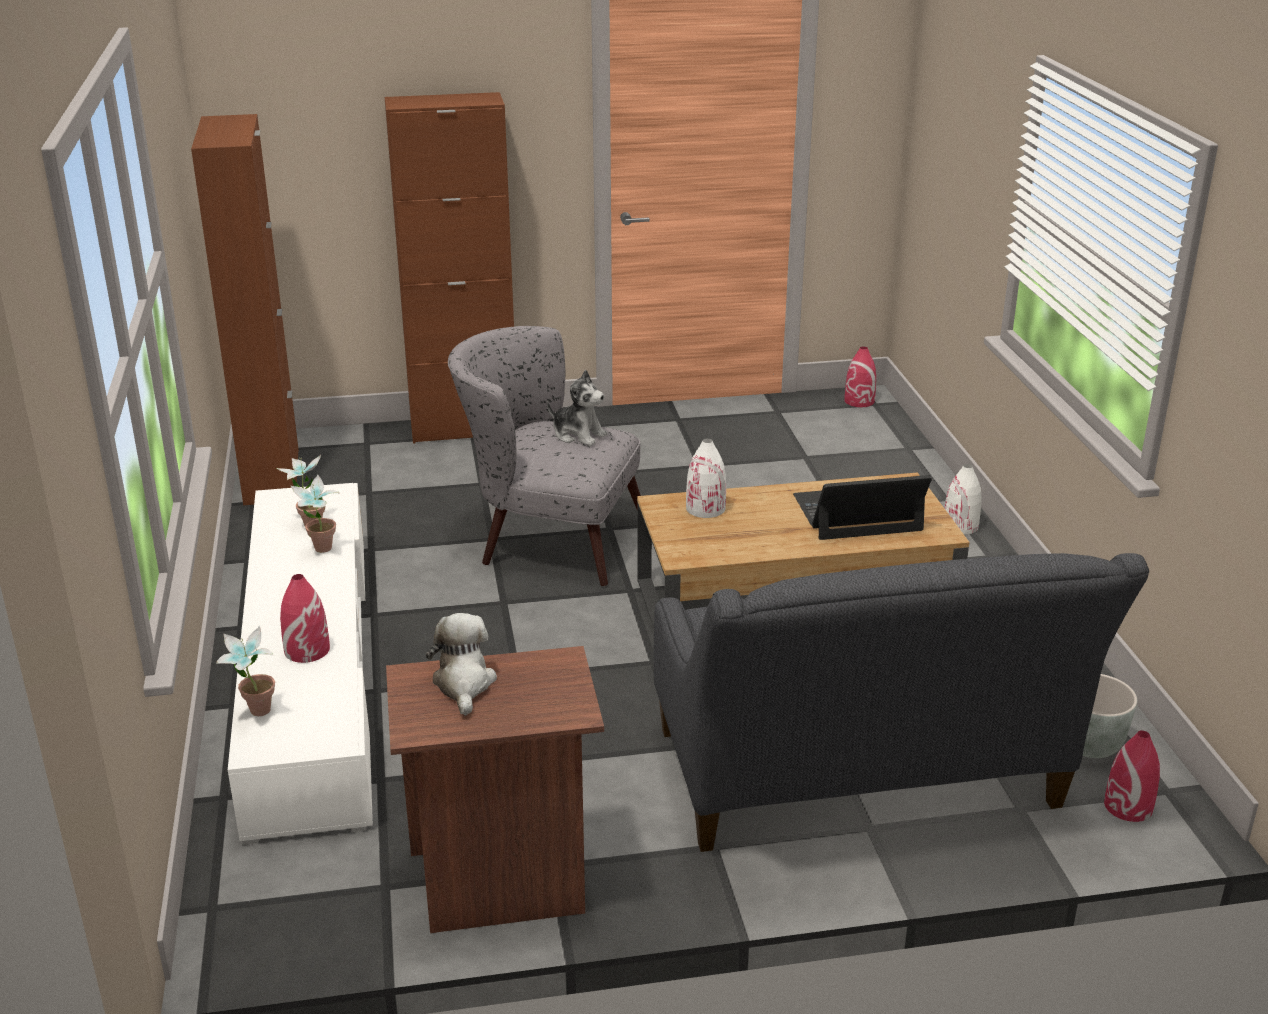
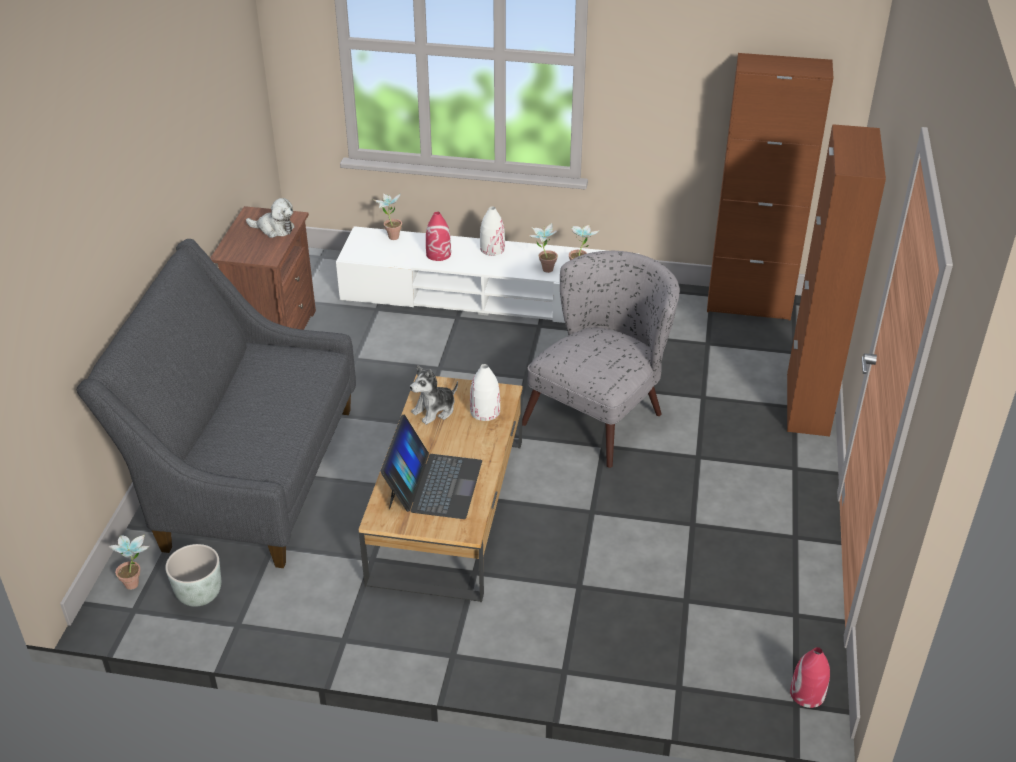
camera: 110 degrees right, 10 degrees up
(578, 435) = (602, 360): plush toy -> plush toy (434, 410)
(960, 526) = (511, 658): white vase -> white vase (492, 249)
(1128, 807) = (137, 583): red vase -> potted plant

